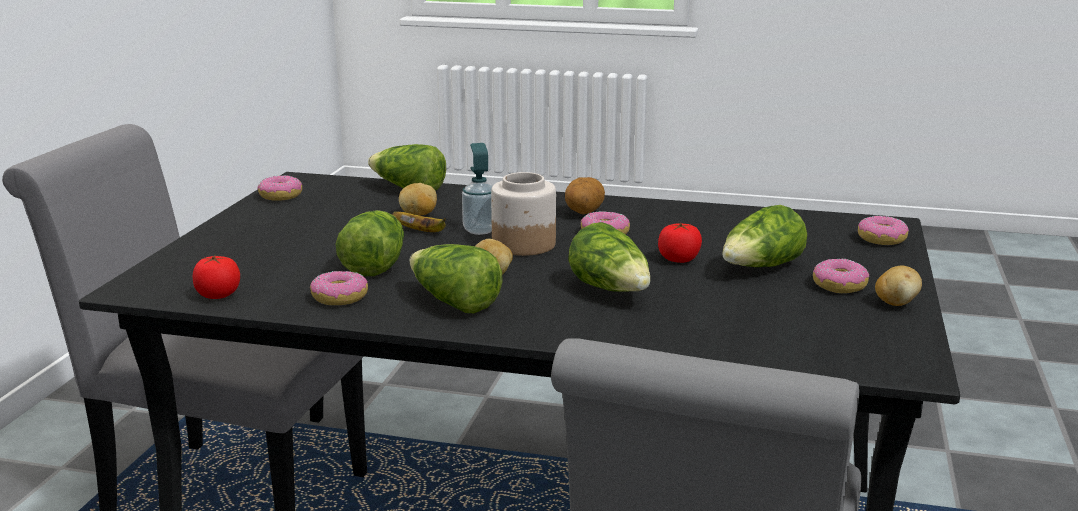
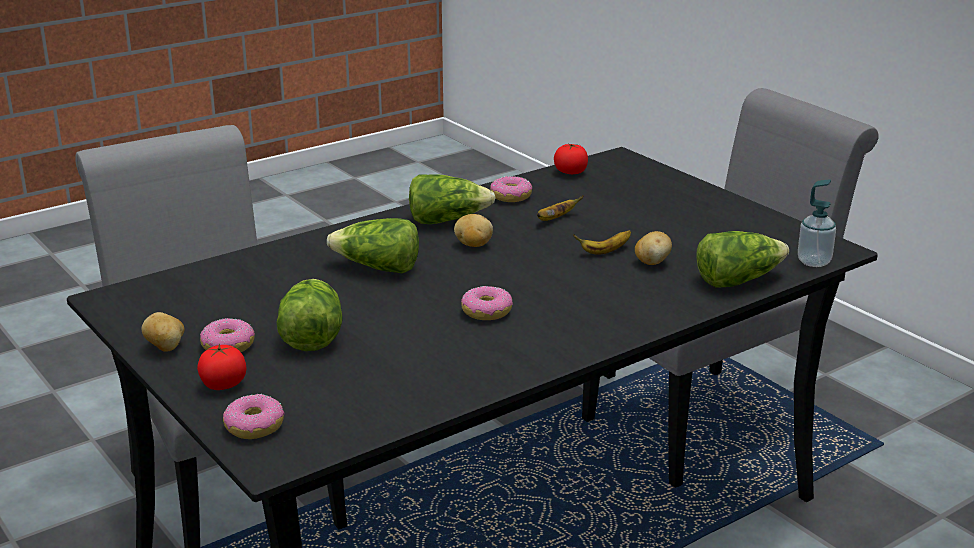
camera: 130 degrees right, 5 degrees up
(281, 196) = (783, 231): donut -> none
(373, 265) = (555, 219): lettuce -> banana
(480, 230) = (575, 271): soap dispenser -> soap dispenser (814, 262)
(523, 244) = (515, 274): jar -> none
(583, 212) = (555, 326): potato -> none
(679, 259) = (384, 314): tomato -> tomato (223, 385)

